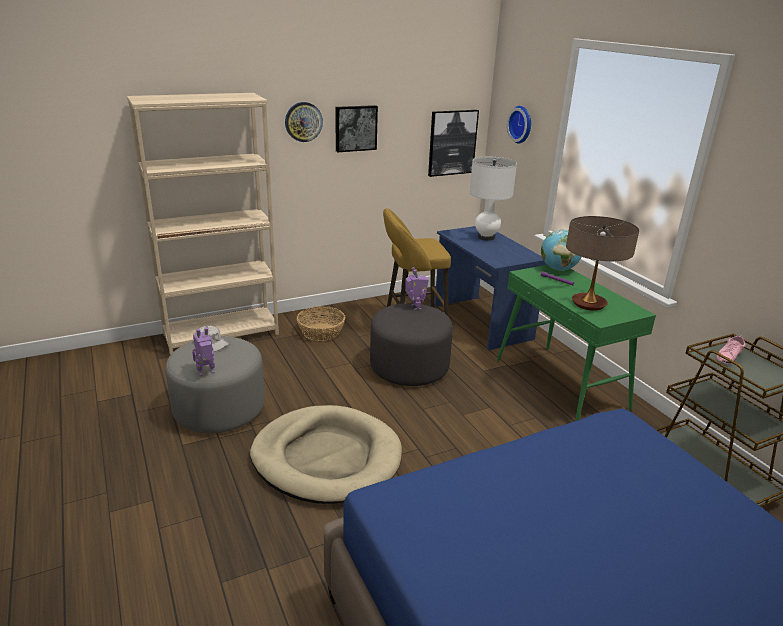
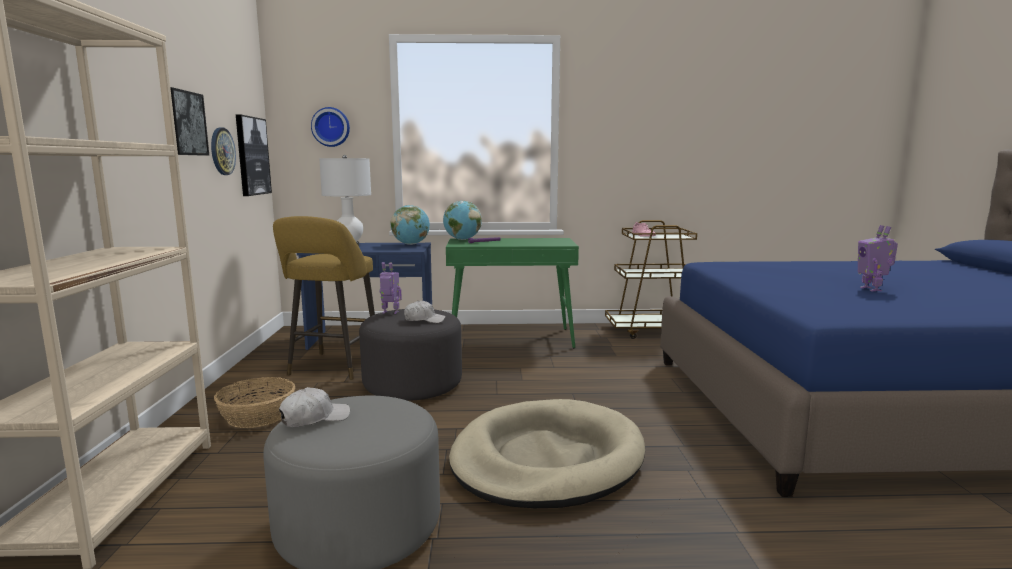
camera: 65 degrees left, 15 degrees down
(206, 372) = (406, 430): toy robot -> toy robot (872, 289)
(303, 122) = (136, 102): wall clock -> wall clock (222, 151)
(408, 324) = (424, 320): none -> white cap
(524, 255) = (411, 244): none -> globe
(588, 304) = (536, 243): table lamp -> none

